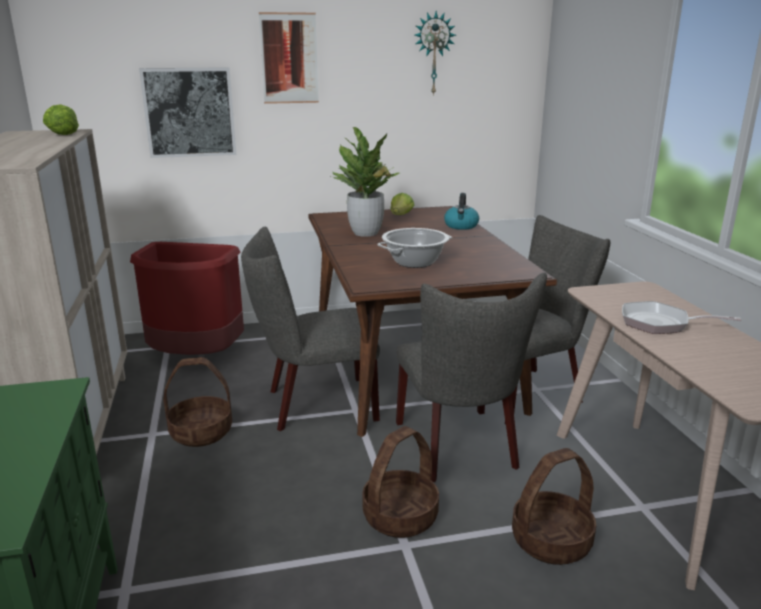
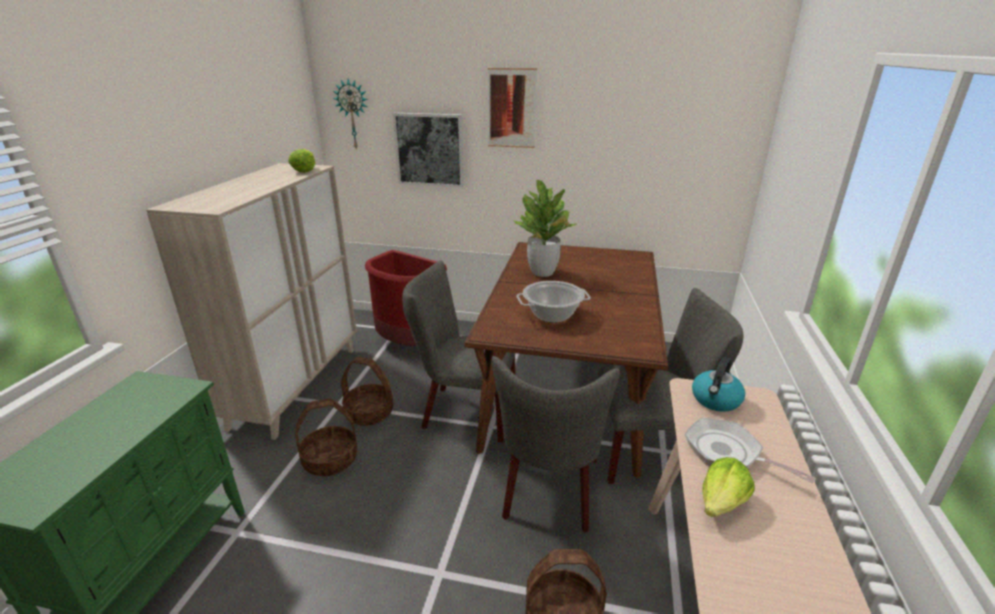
camera: 25 degrees right, 5 degrees up
(400, 516) = (455, 543): basket -> basket (330, 459)
(401, 216) = (592, 257): lettuce -> lettuce (722, 503)
(433, 54) = (647, 108): wall clock -> wall clock (353, 114)
(461, 226) = (636, 278): kettle -> kettle (715, 400)

